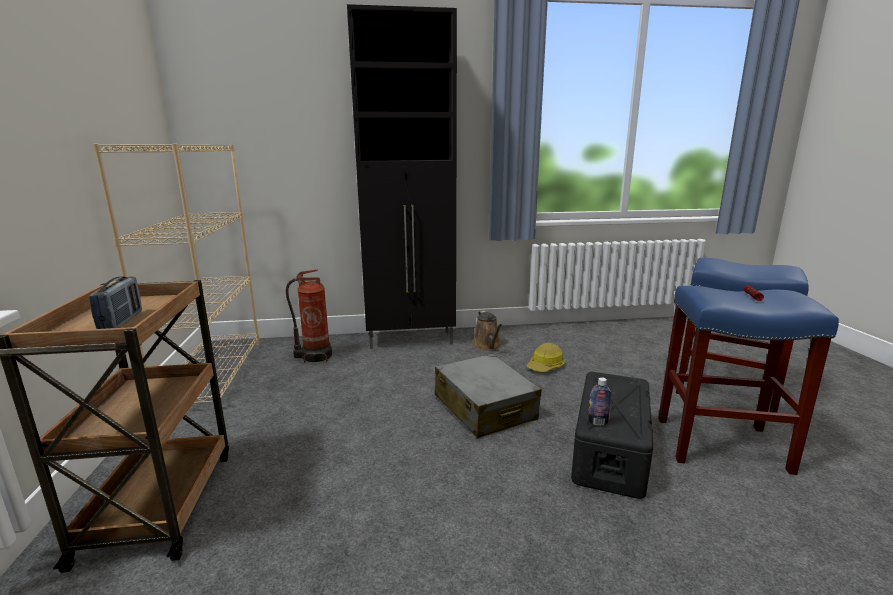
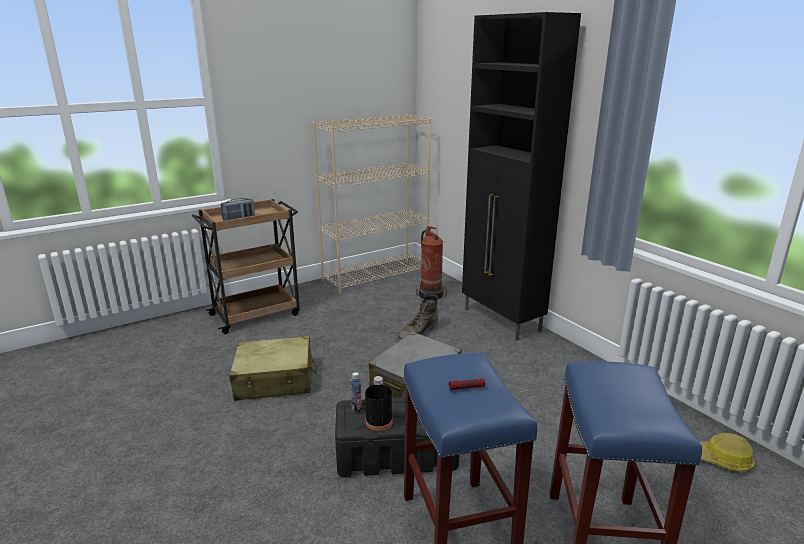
camera: 65 degrees right, 5 degrees up
(387, 383) = (417, 332): none -> green boot
(400, 517) = (275, 380): none -> beige suitcase
(487, 346) = (534, 358): brown watering can -> none
(545, 366) = (524, 398): hard hat -> hard hat (723, 460)
(630, 415) = (379, 422): none -> black bottle

